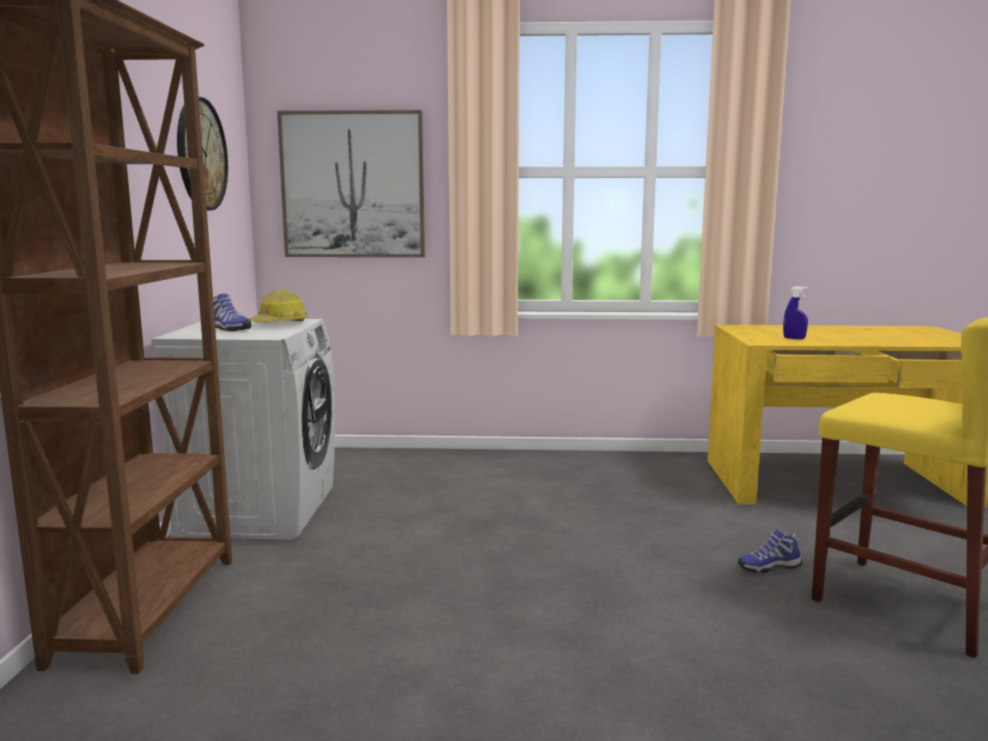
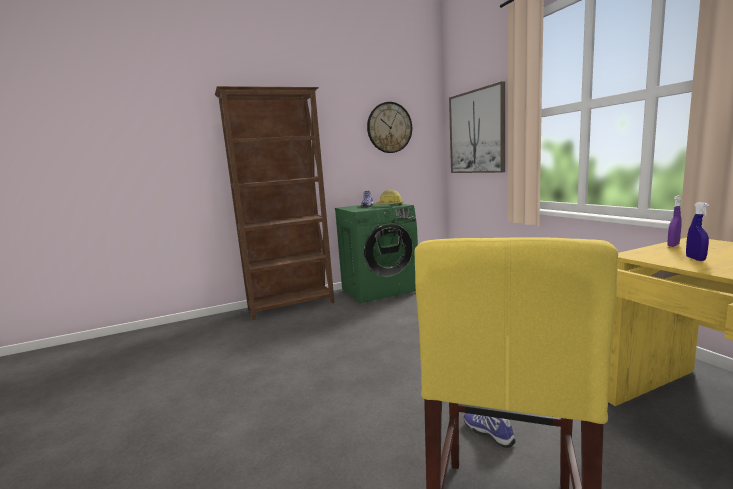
camera: 65 degrees right, 0 degrees up
(259, 513) = (379, 291): white washing machine -> green washing machine
(741, 332) = (673, 245): none -> purple spray bottle

